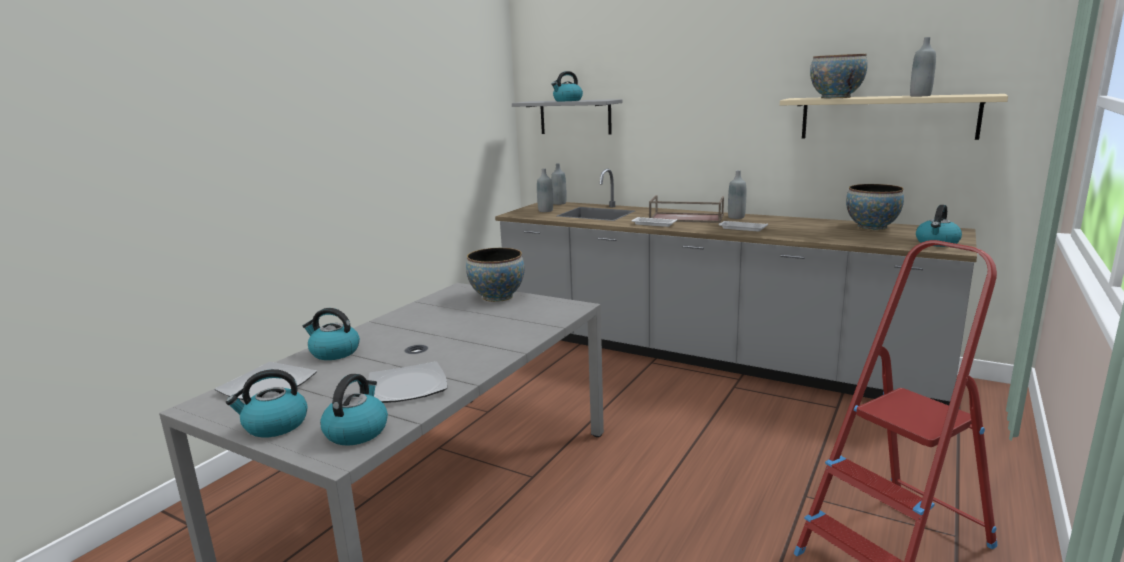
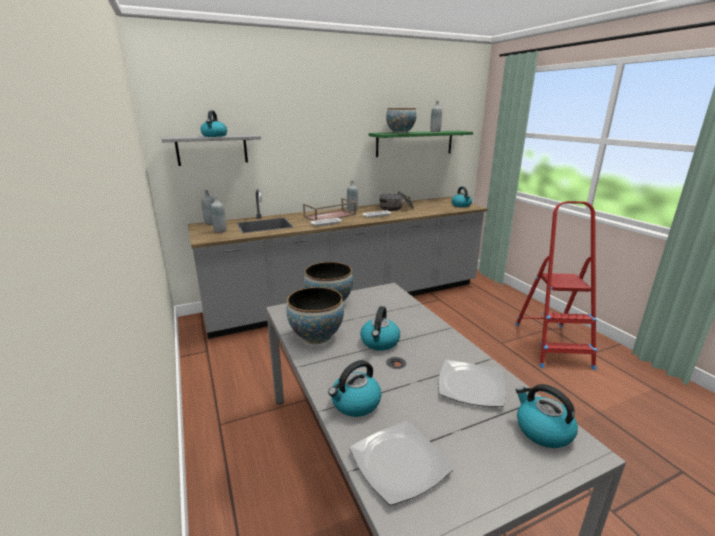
camera: 55 degrees left, 5 degrees up
(275, 425) = (503, 476): kettle -> kettle (380, 342)
(803, 226) = (396, 208): none -> cooking pot
(871, 227) = (420, 203): bowl -> bowl (316, 336)
(887, 117) = (415, 143): beige shelf -> green shelf

